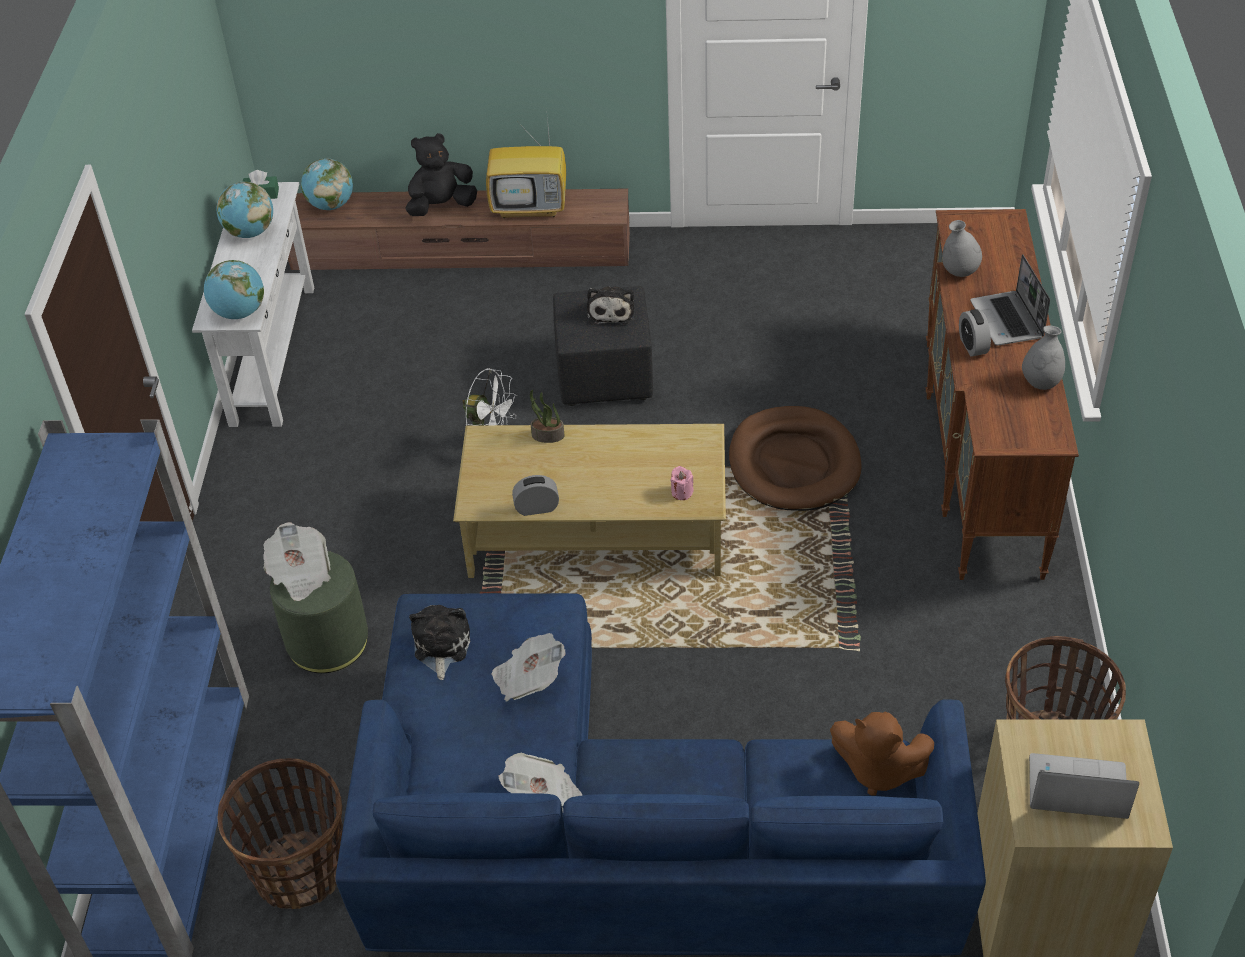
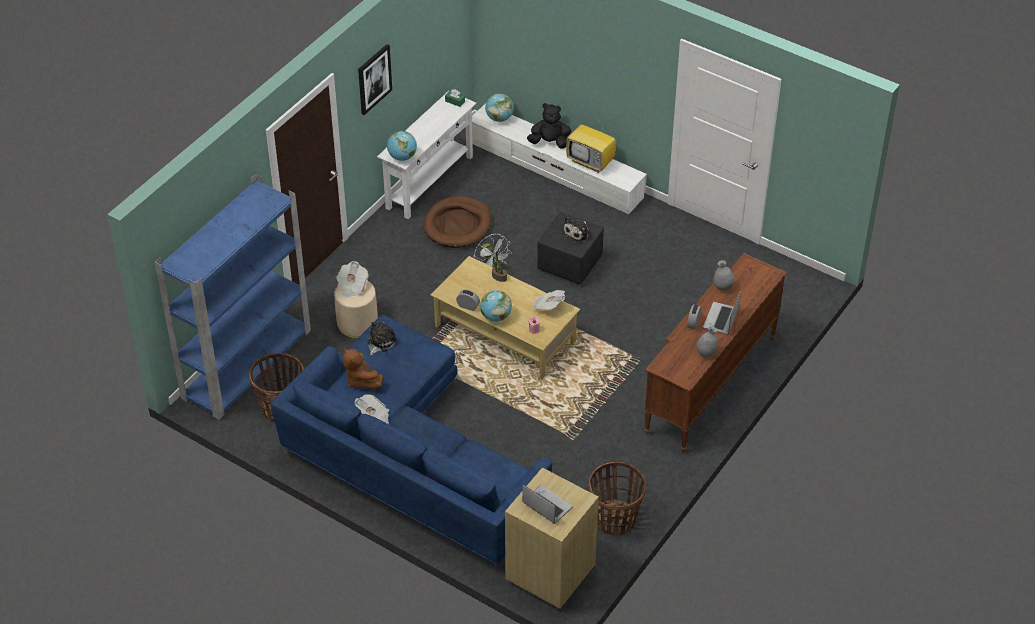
camera: 30 degrees right, 0 degrees up
(146, 171) = (374, 79): none -> picture
(250, 232) = (435, 119): globe -> globe (496, 317)
(327, 641) = (357, 324): green ottoman -> beige ottoman
(461, 250) = (555, 169): brown tv stand -> white tv stand
(528, 679) = (403, 372): newspaper -> newspaper (548, 306)
(794, 463) = (619, 347): brown dog bed -> brown dog bed (457, 225)
(879, 769) = (508, 474): brown plush toy -> brown plush toy (361, 380)

